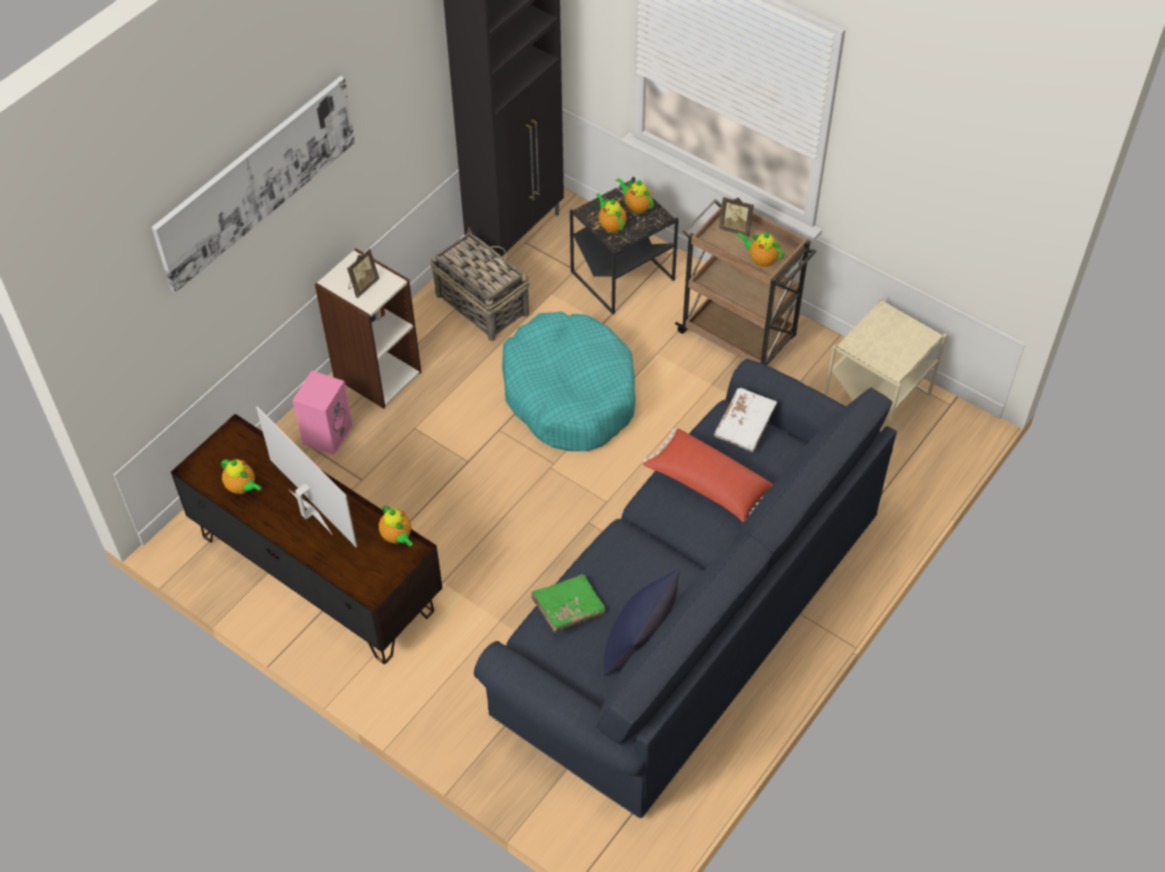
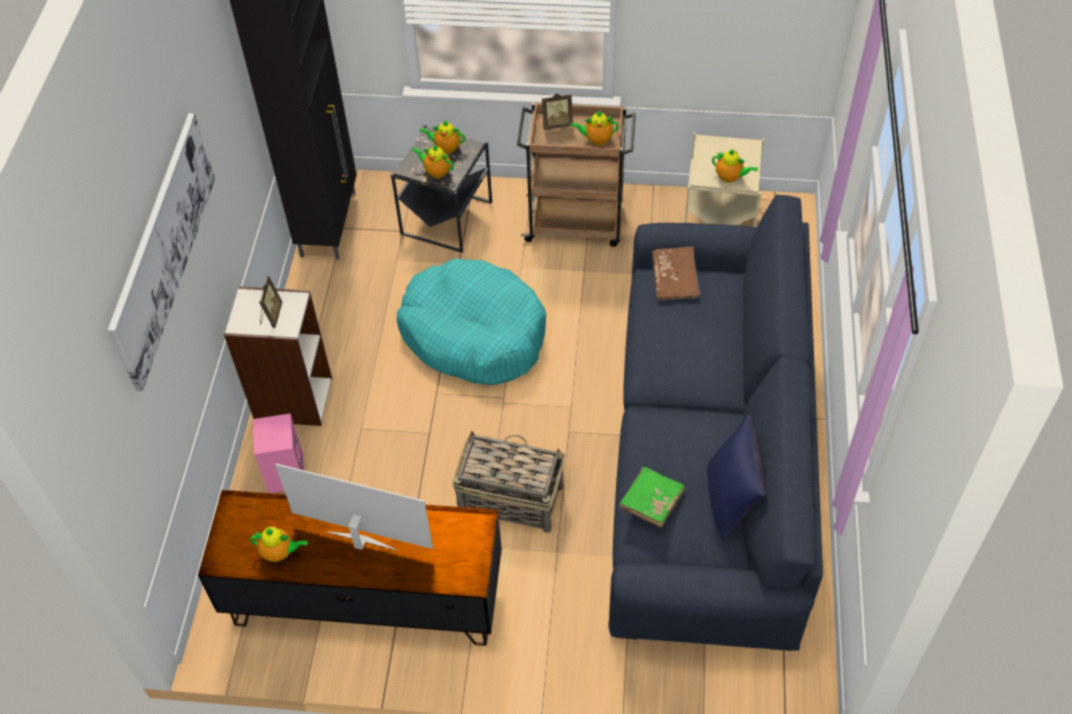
camera: 30 degrees left, 0 degrees up
(397, 537) = (458, 521): teapot -> teapot (730, 177)
(481, 304) = (342, 296): basket -> basket (509, 498)
(708, 485) = (683, 342): red pillow -> none
(745, 426) = (675, 280): white book -> brown book

